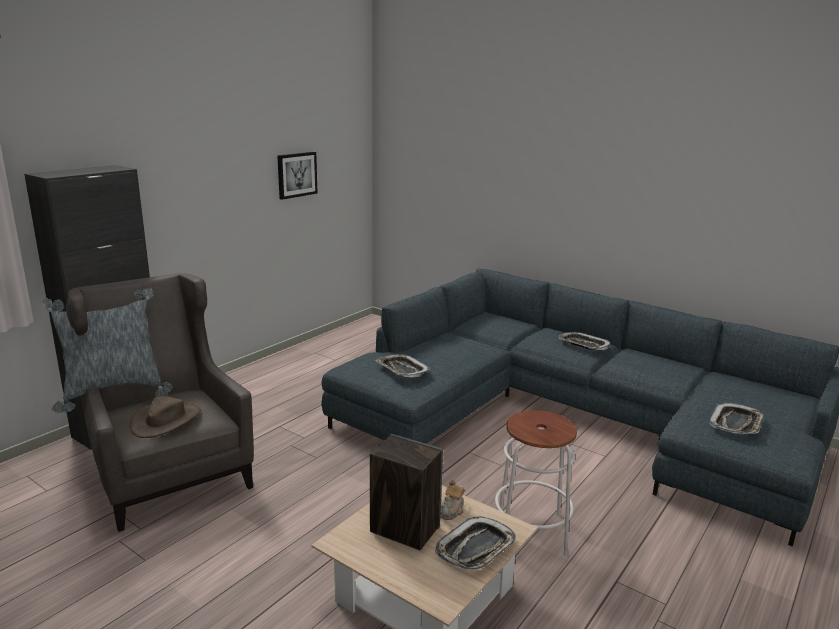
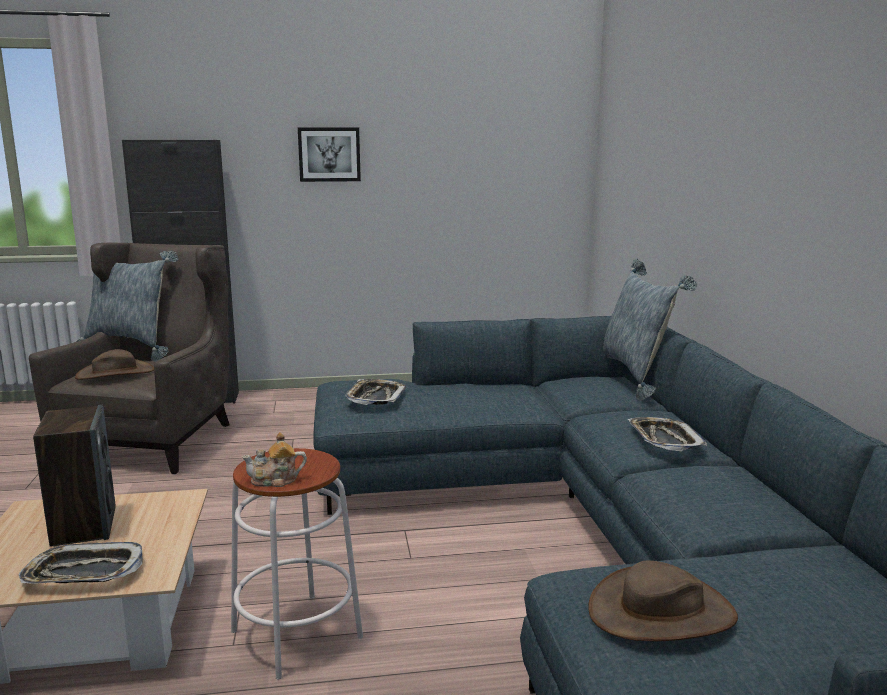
camera: 45 degrees right, 5 degrees down
(296, 174) = (459, 174): picture -> picture (329, 154)
(451, 511) = (150, 533): teapot -> teapot (275, 480)
(501, 315) = (636, 384): none -> pillow
(736, 424) = (661, 612): tray -> brown hat

